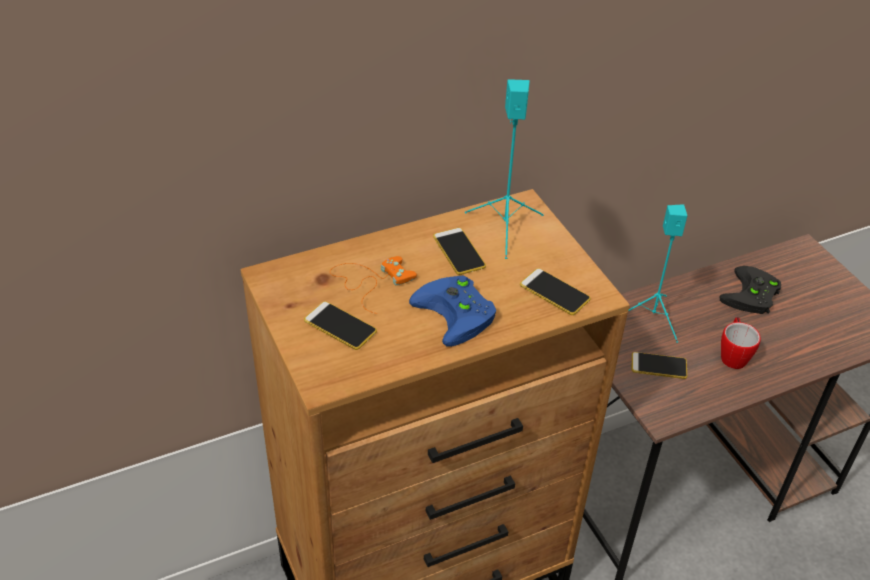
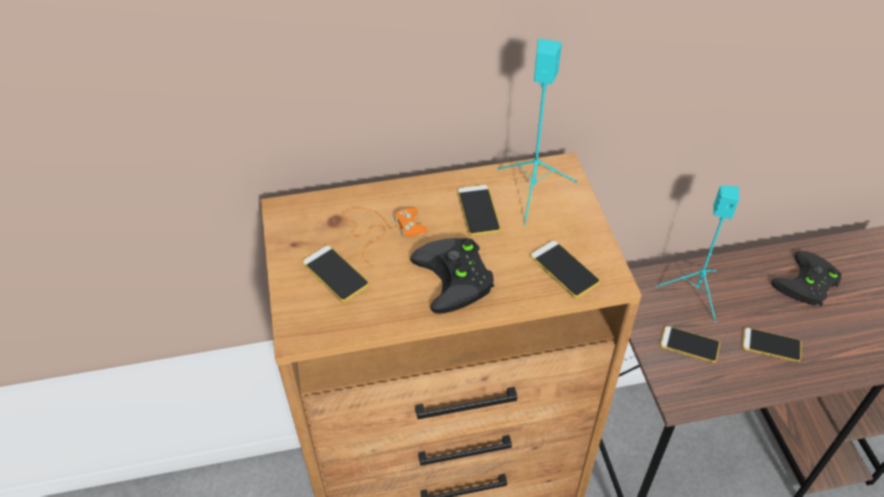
camera: 15 degrees right, 5 degrees up
(458, 314) = (457, 278): blue game controller -> black game controller
(733, 355) = (771, 345): mug -> phone

